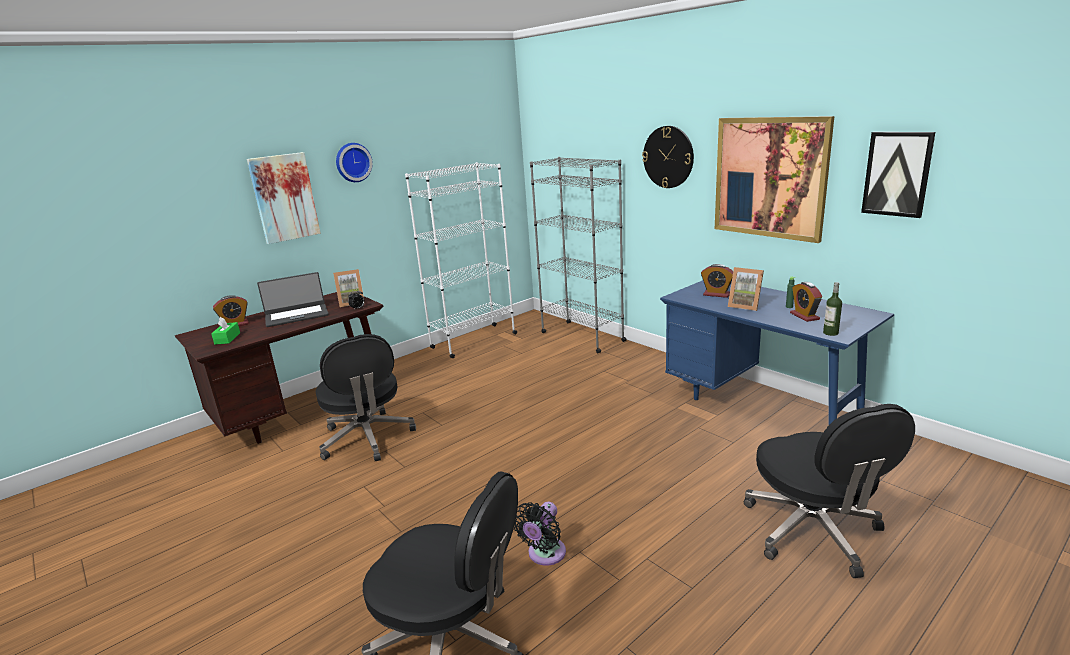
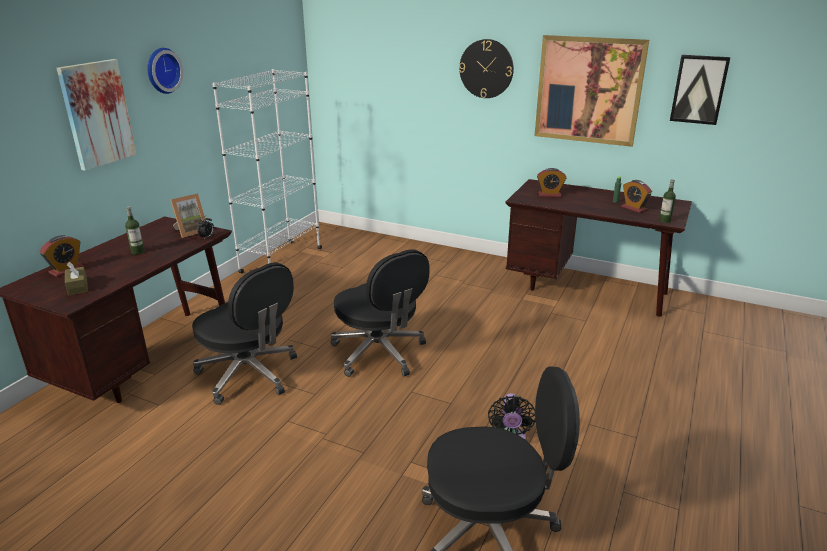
camera: 25 degrees left, 5 degrees up
(227, 338) = (78, 287): green tissue box -> brown tissue box
(296, 315) = (138, 252): laptop -> bottle
(582, 336) = (389, 244): grey bookcase -> none
(745, 306) = (582, 203): picture frame -> none
(761, 407) = (587, 289): blue desk -> brown desk
(813, 532) = (686, 377): black office chair -> black office chair (379, 353)

